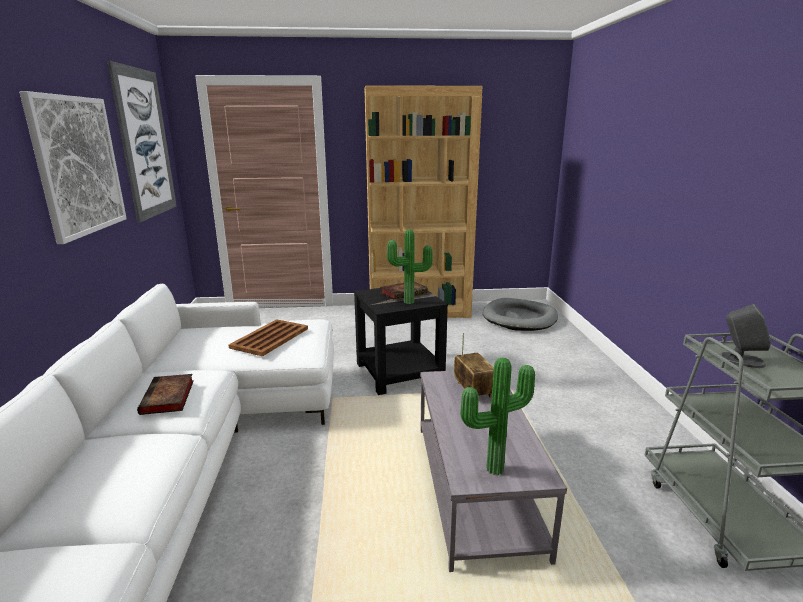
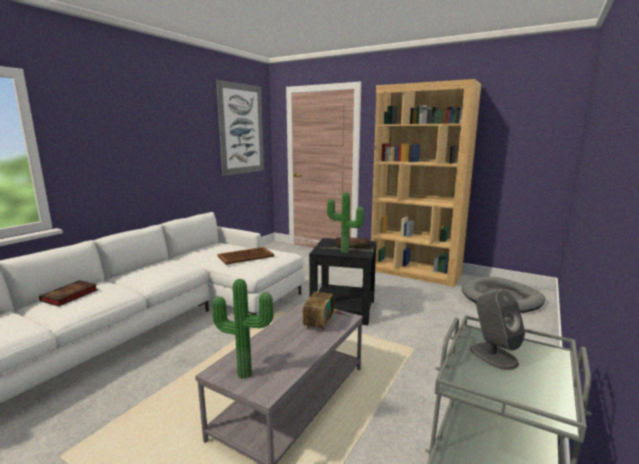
camera: 35 degrees right, 5 degrees down
(78, 165) = (176, 137): picture -> none
(168, 398) = (152, 272): book -> book (69, 296)

